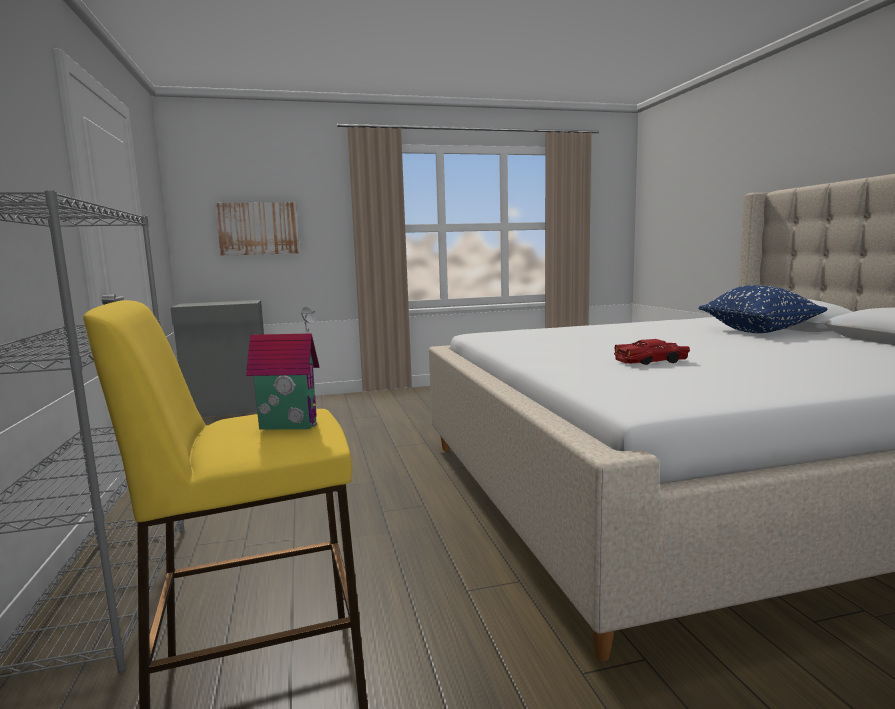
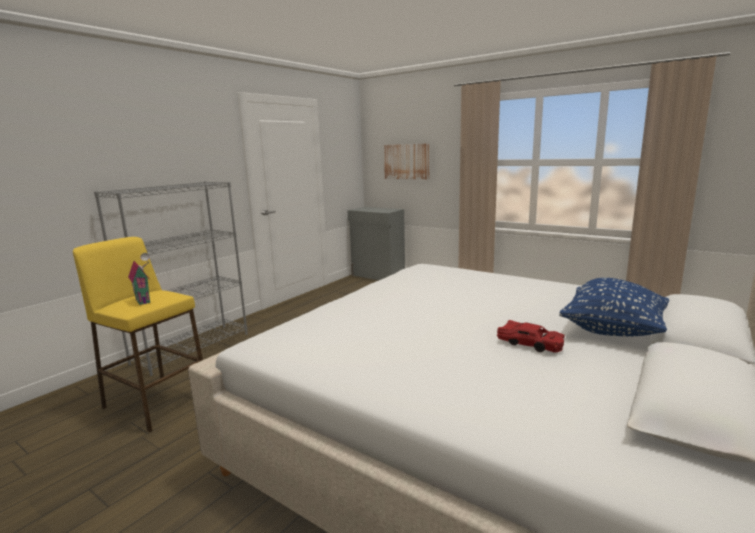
camera: 50 degrees right, 5 degrees up
(651, 361) = (385, 324): red toy car -> red toy car (530, 344)

